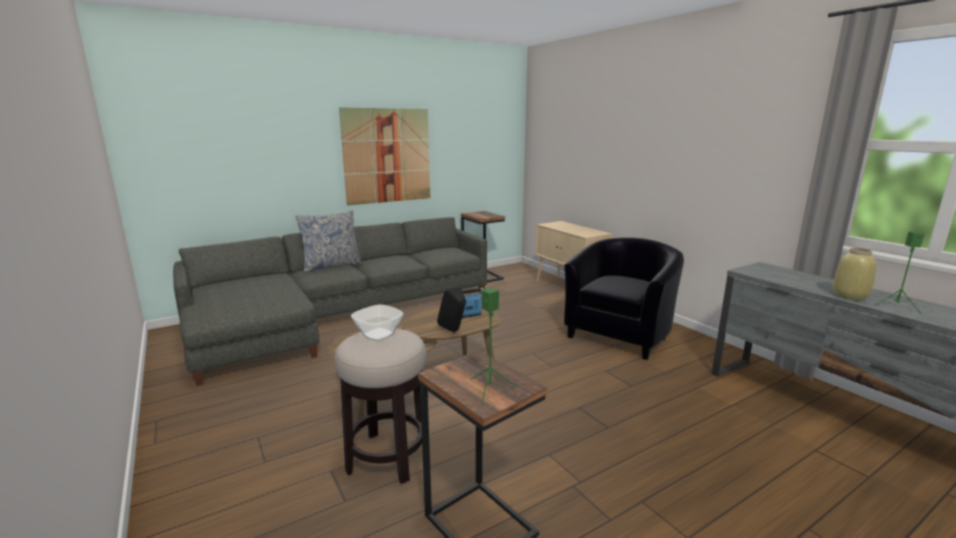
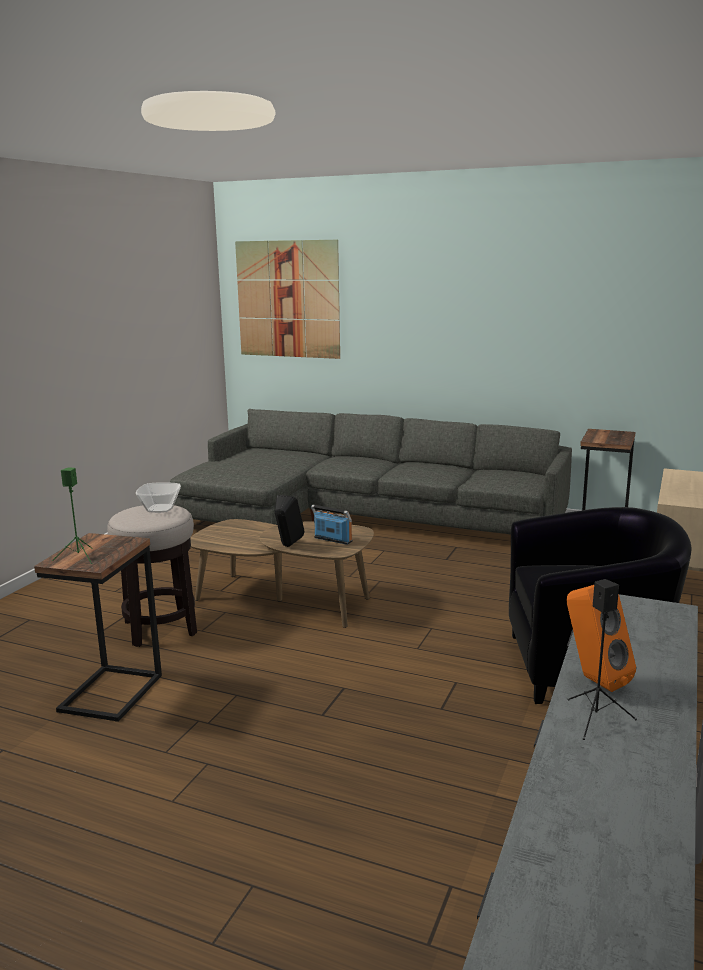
camera: 55 degrees right, 0 degrees up
(331, 265) = (368, 458): pillow -> none
(387, 156) = (483, 333): picture -> picture (287, 299)
(849, 296) = (593, 680): beige vase -> orange speaker
(896, 306) = (596, 718): green speaker -> black speaker

